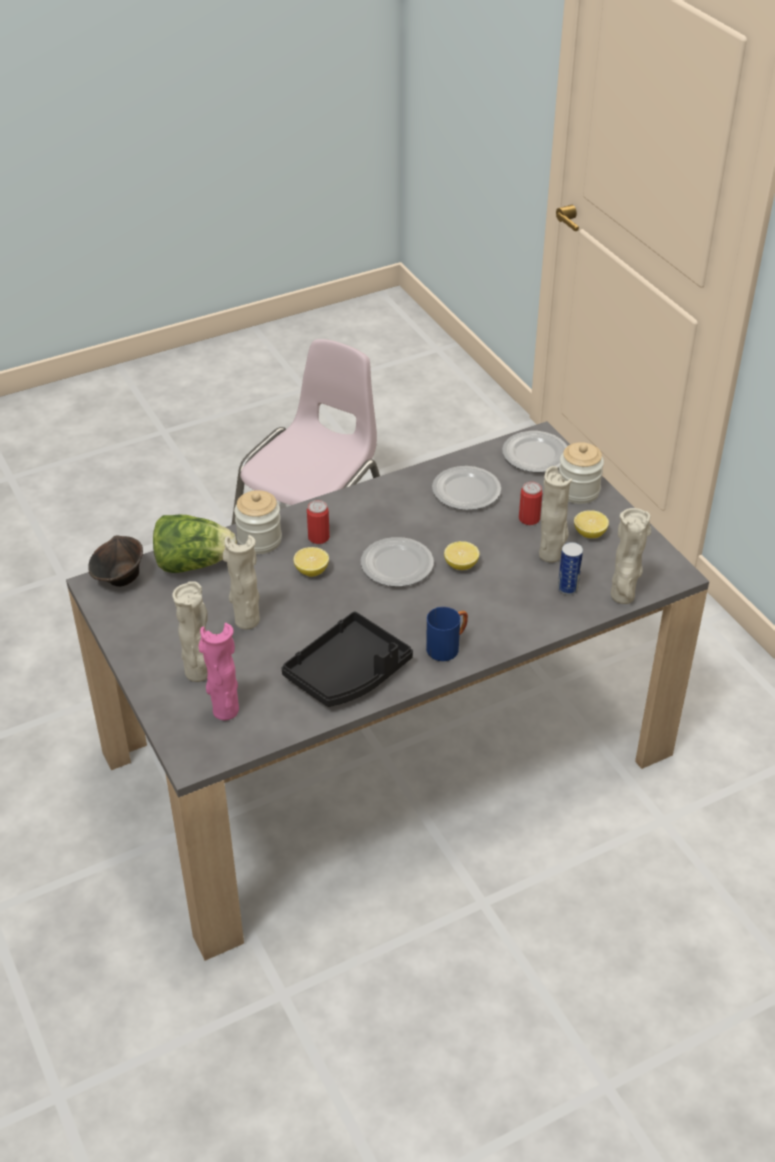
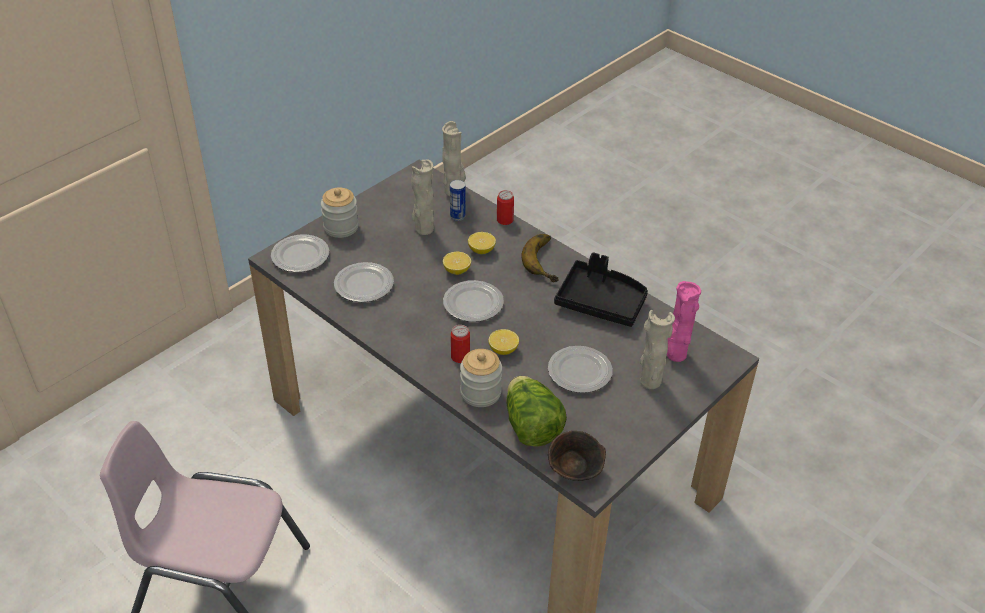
camera: 110 degrees left, 0 degrees up
(247, 620) = (579, 371): beige vase -> plate
(447, 647) = (547, 260): blue mug -> banana
(529, 519) = (386, 246): can -> can (505, 220)
(589, 533) = (391, 215): lemon -> lemon (481, 250)

